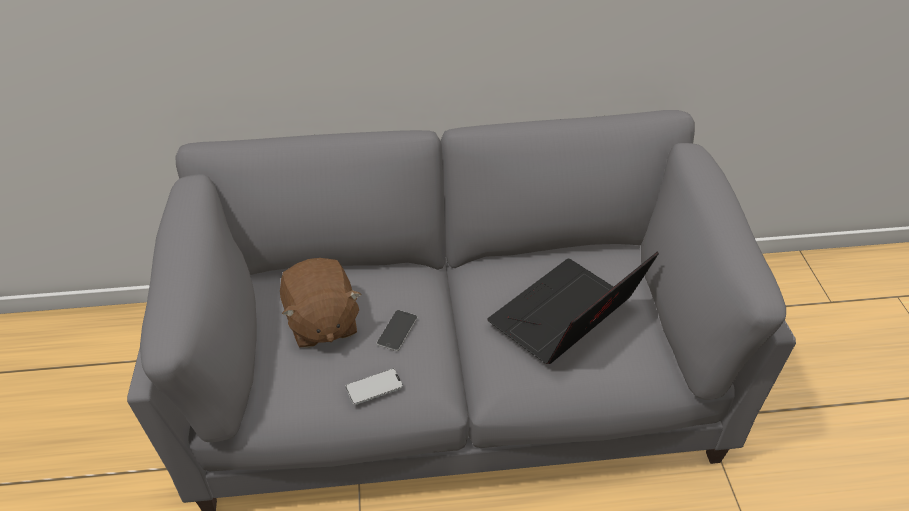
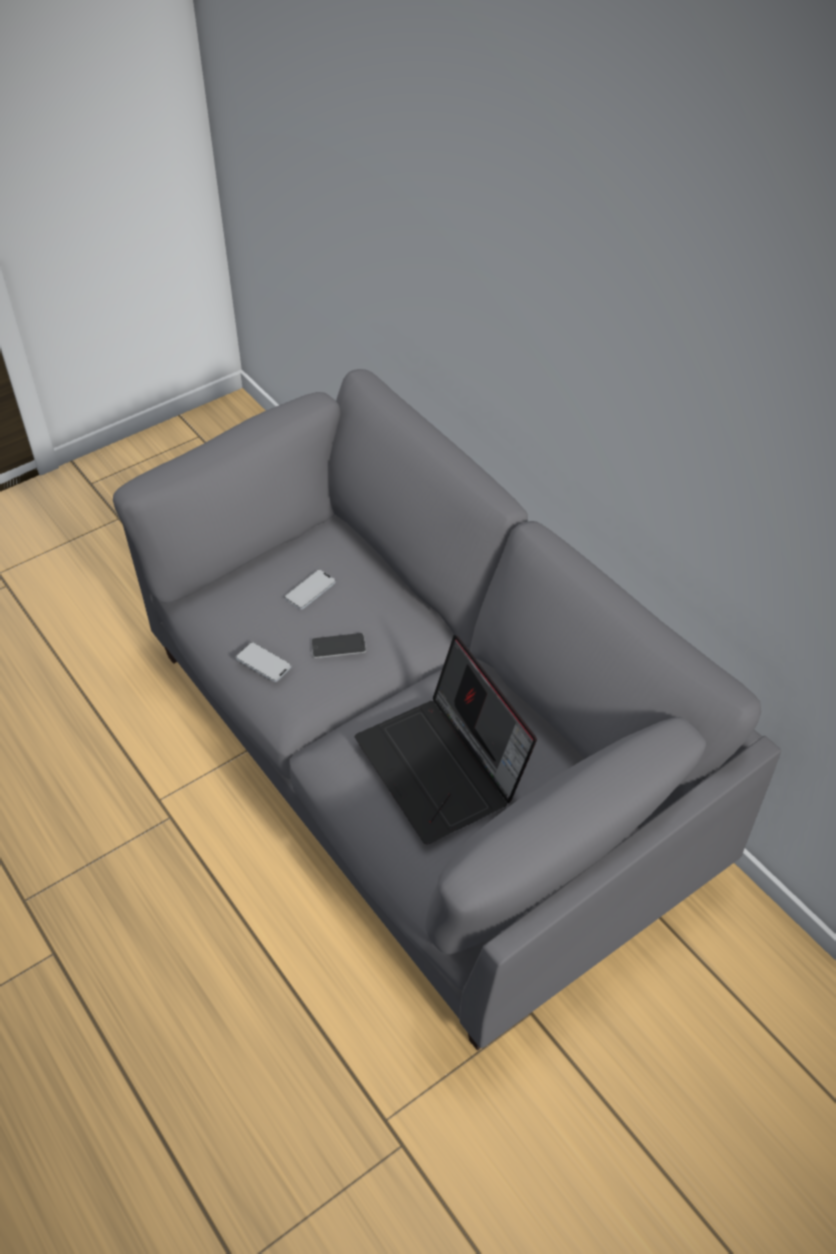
camera: 60 degrees right, 5 degrees up
(321, 323) = (310, 590): brown plush toy -> phone
(566, 319) = (443, 768): laptop -> laptop turned 135 degrees counterclockwise

